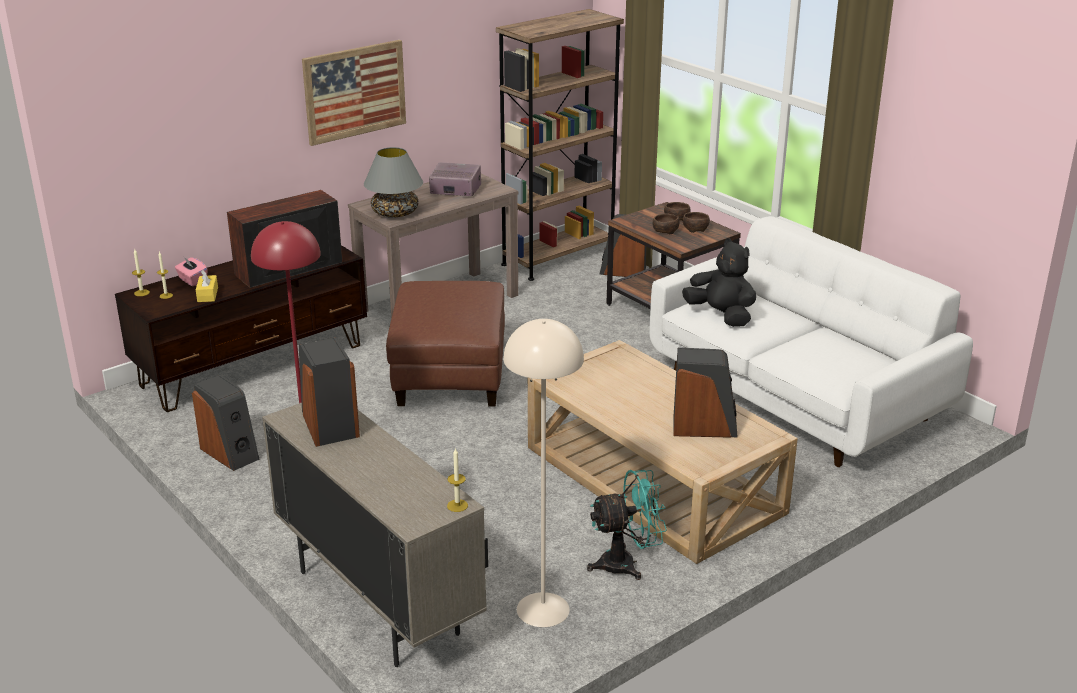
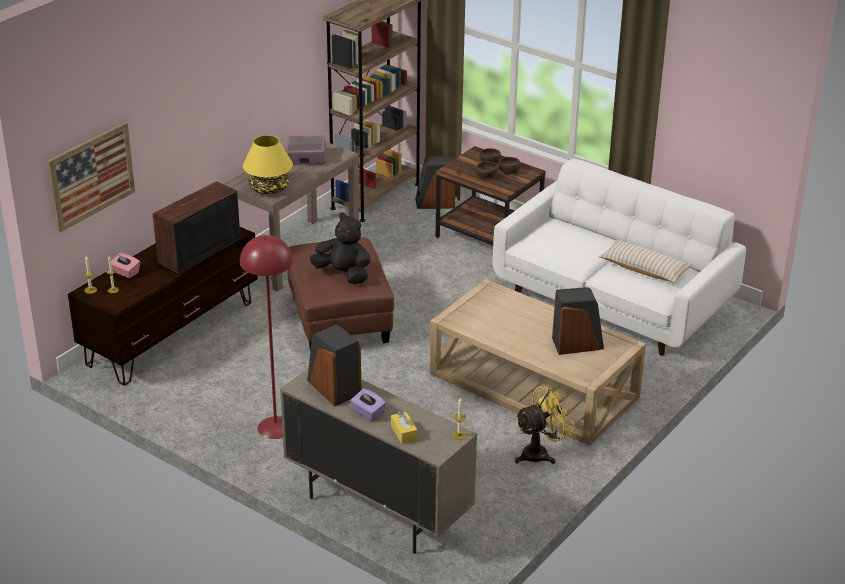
camera: 15 degrees left, 5 degrees up
(207, 294) = (147, 284): yellow tissue box -> yellow tissue box (404, 433)
(230, 453) = (199, 412): speaker -> none
(353, 460) = (368, 413): none -> purple tissue box
(355, 91) = (226, 91): picture -> picture (91, 176)
(395, 213) = (268, 188): grey table lamp -> yellow table lamp
(542, 609) = (496, 496): beige floor lamp -> none
(626, 563) = (541, 453): turquoise fan -> yellow fan
(721, 316) = (553, 247): black plush toy -> black plush toy (343, 274)
(829, 352) = (644, 269): none -> beige pillow

